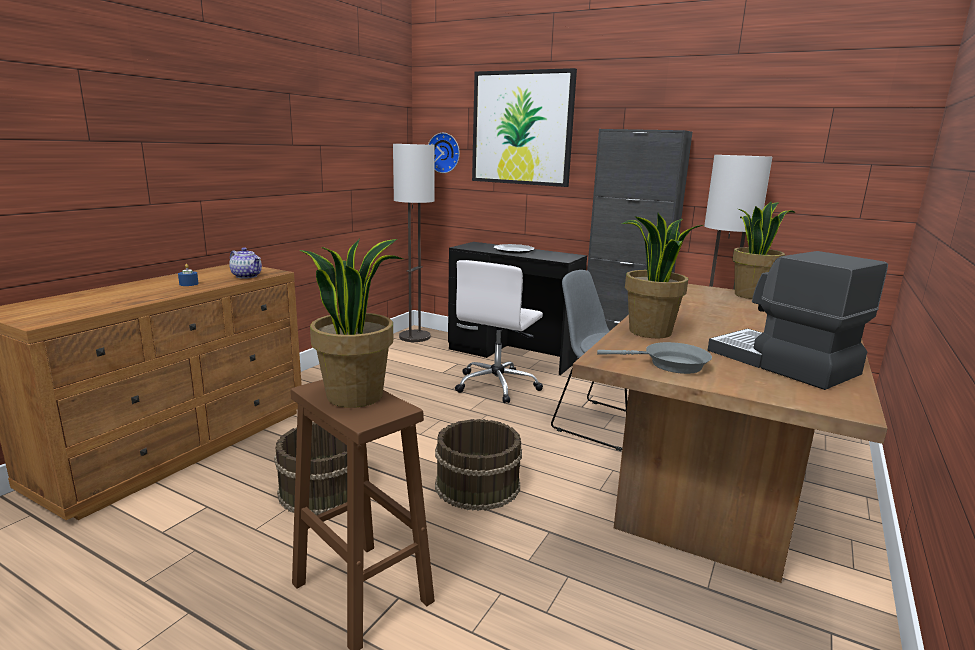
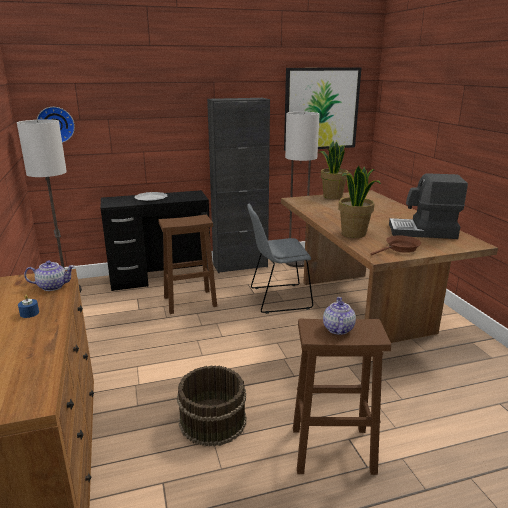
camera: 45 degrees left, 5 degrees up
(355, 395) = (337, 329): potted plant -> teapot
(477, 485) = (282, 364): brown bucket -> none
(497, 385) = (189, 302): white office chair -> brown stool
(522, 128) = (132, 99): picture -> picture (321, 109)
(670, 364) = (400, 248): grey frying pan -> brown frying pan

